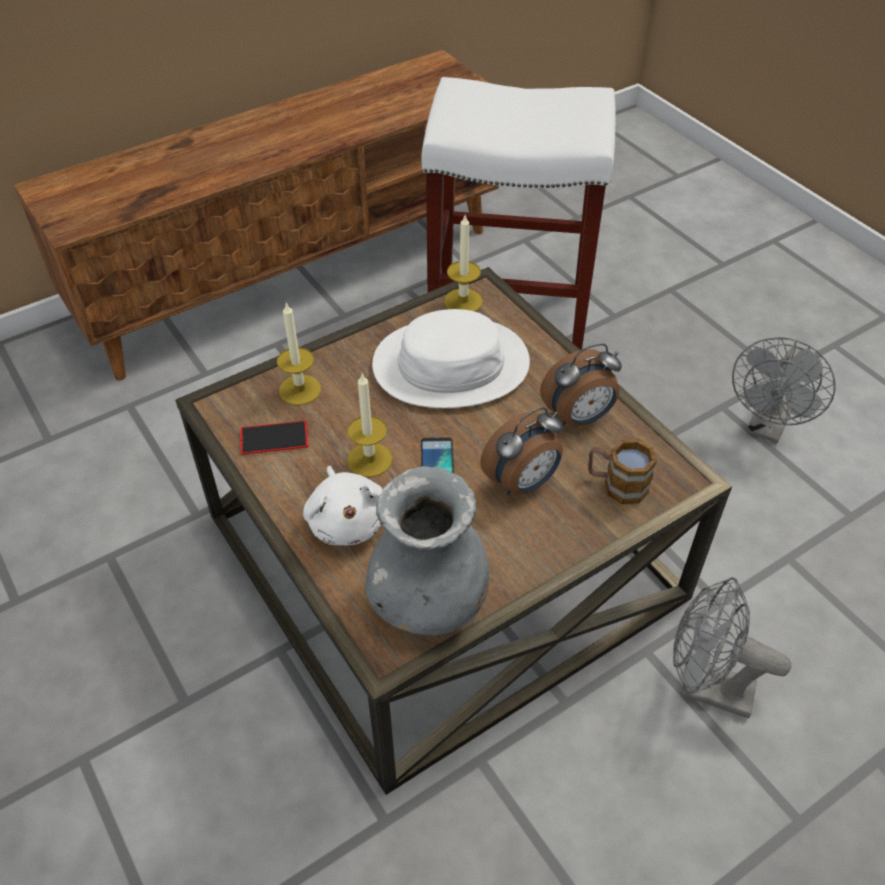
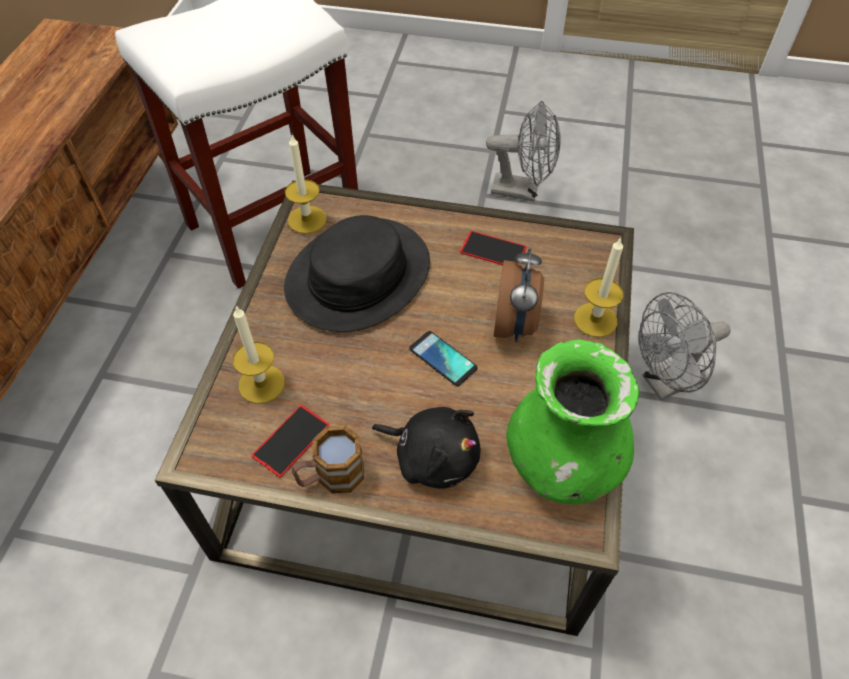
camera: 45 degrees left, 5 degrees up
(347, 521) = (432, 457): white plush toy -> black plush toy
(369, 459) = (389, 395): candle -> candle (595, 320)
(428, 600) = (562, 463): grey vase -> green vase
(451, 364) = (358, 275): white hat -> black hat
(579, 417) = (493, 250): alarm clock -> phone
(616, 485) = (572, 279): mug -> mug (331, 476)
(767, 428) = (522, 191): grey fan -> grey fan turned 60 degrees counterclockwise

